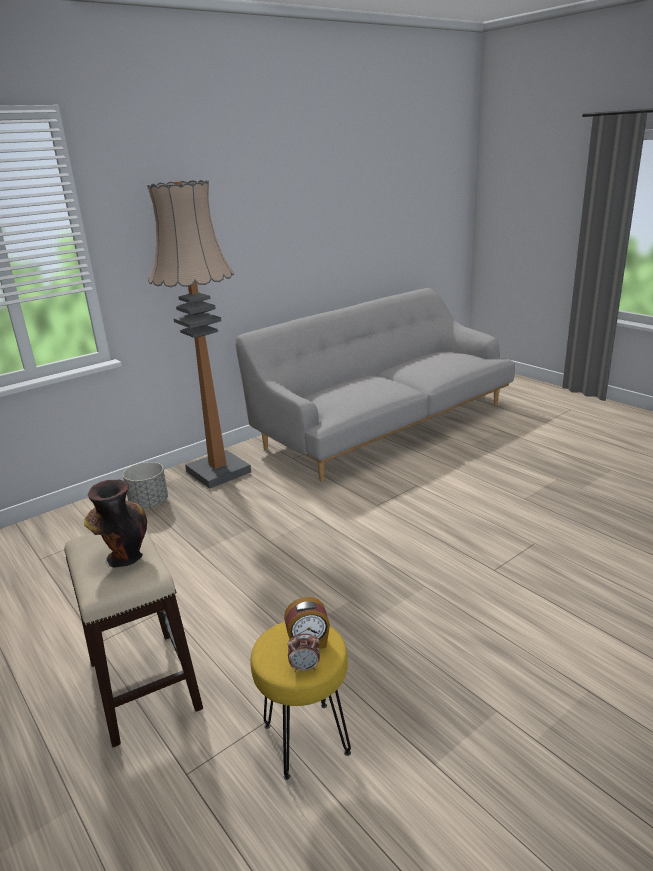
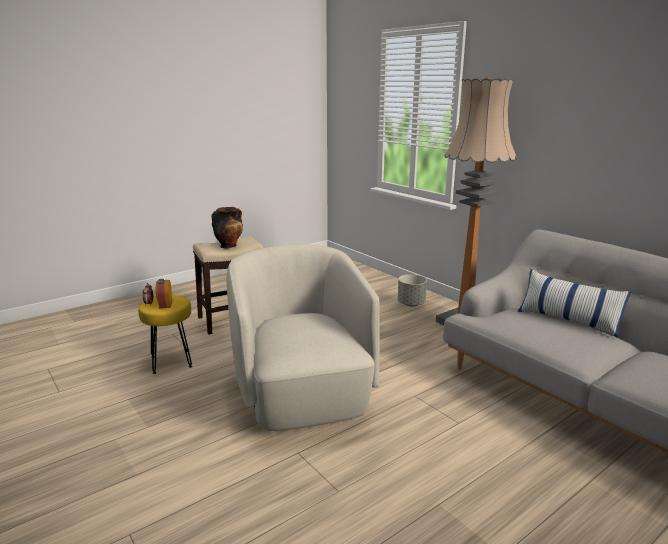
camera: 90 degrees right, 5 degrees down
(341, 384) = (568, 320): none -> pillow
(389, 576) = (302, 395): none -> beige armchair

